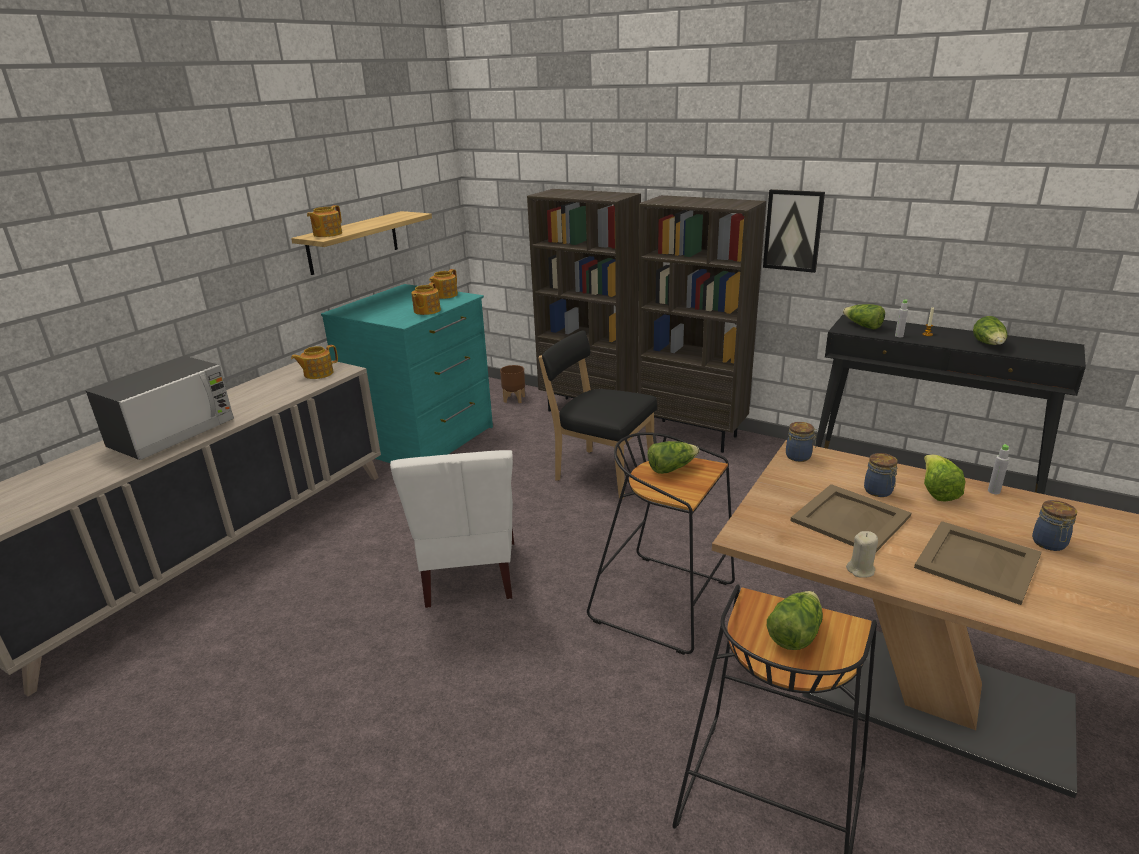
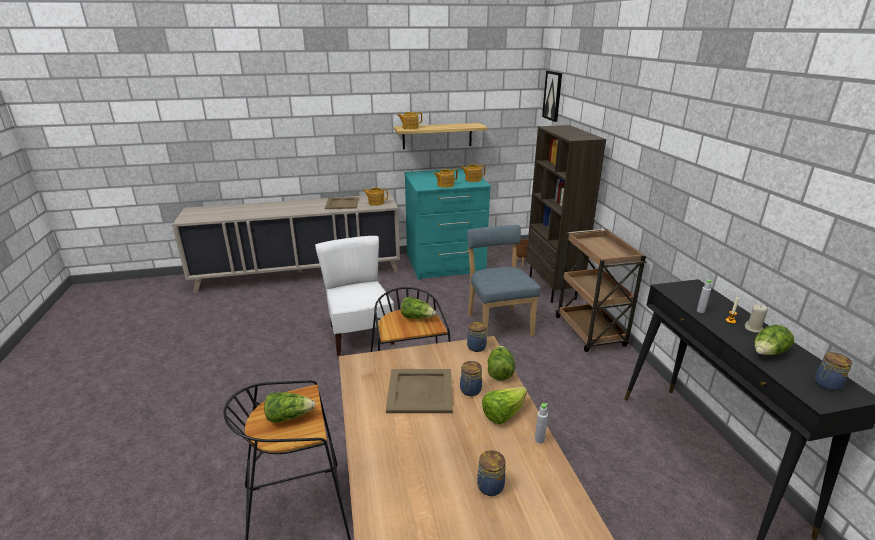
camera: 45 degrees right, 0 degrees up
(173, 434) = (287, 208): microwave -> none
(469, 574) = (359, 335): white chair -> white chair turned 120 degrees clockwise
(600, 472) = (498, 323): black chair -> blue chair
(692, 435) = (590, 332): brown bookcase -> brown cart
(793, 230) = (685, 194): picture -> picture (553, 96)
(860, 570) = (362, 413): beige candle -> beige candle (753, 329)
(862, 326) = (690, 292): lettuce -> lettuce (499, 371)
(976, 561) = (424, 457): beige tray -> beige tray (342, 203)
(1049, 348) = (826, 384): none -> jar

